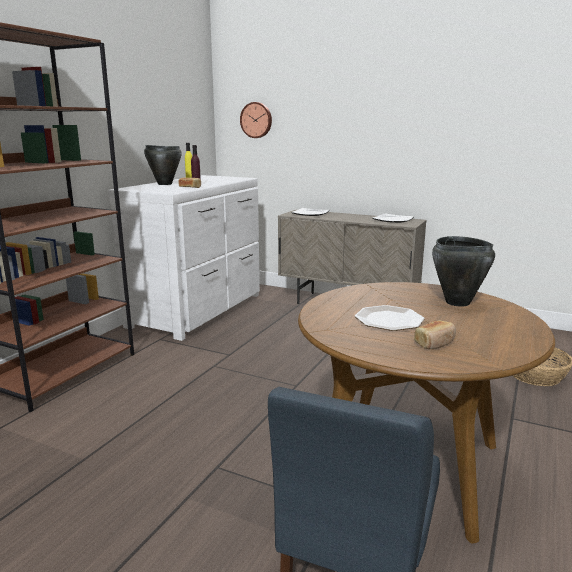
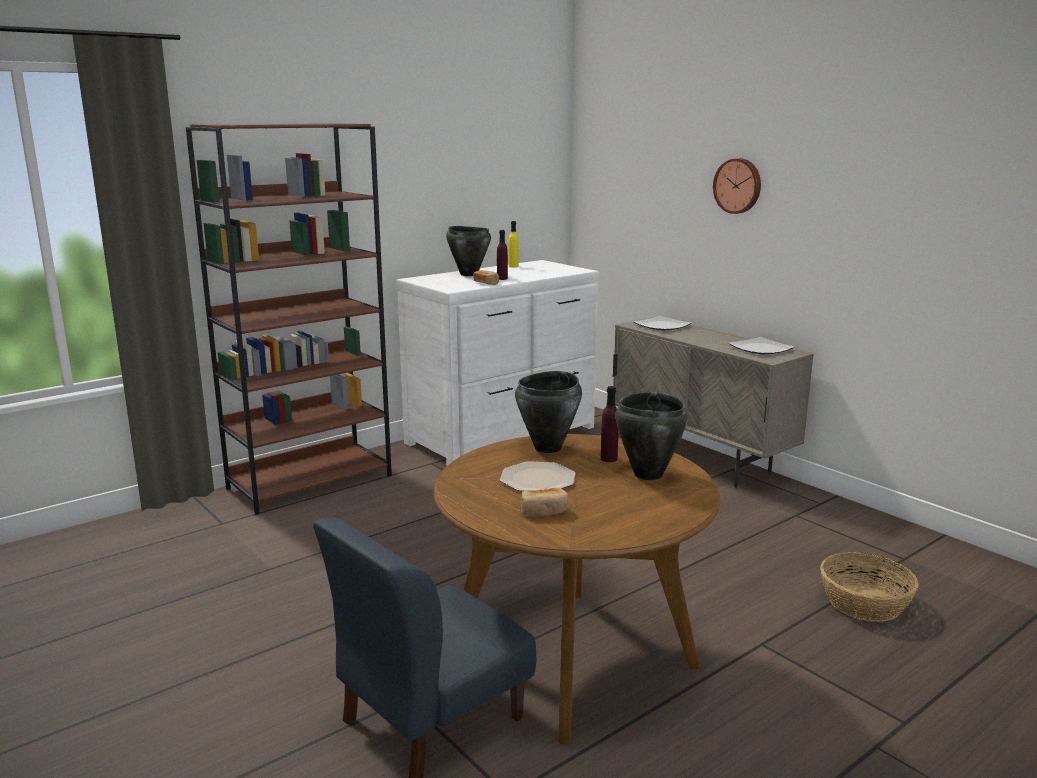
camera: 25 degrees right, 0 degrees up
(256, 120) = (617, 191): wall clock -> wall clock (738, 186)
(358, 296) = (548, 448): none -> black cooking pot
(413, 296) = (609, 459): none -> purple bottle

